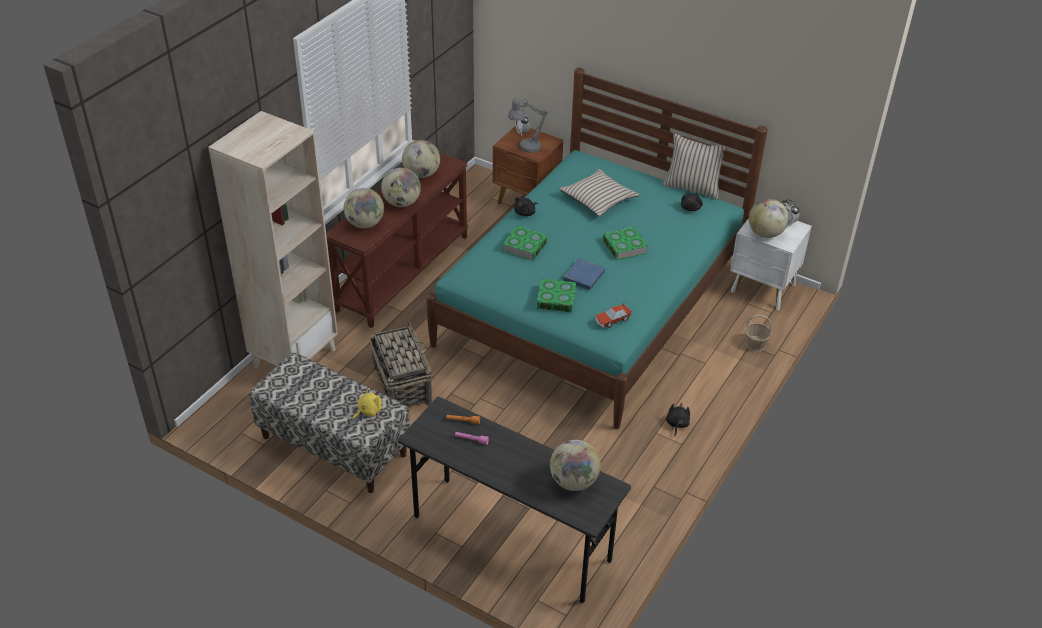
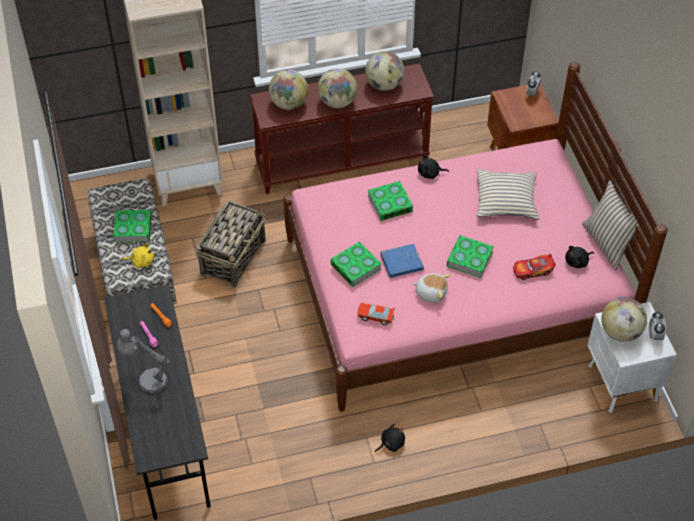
camera: 45 degrees right, 10 degrees up
(329, 394) = (133, 228): none -> book
(525, 147) = (516, 110): grey table lamp -> grey table lamp (147, 379)
(573, 481) = (173, 421): globe -> none
(591, 305) = (453, 292): turquoise bed -> pink bed
(628, 281) = (431, 292): none -> plush toy
(672, 229) = (533, 270): none -> toy car
(755, 344) = (546, 427): basket -> none

